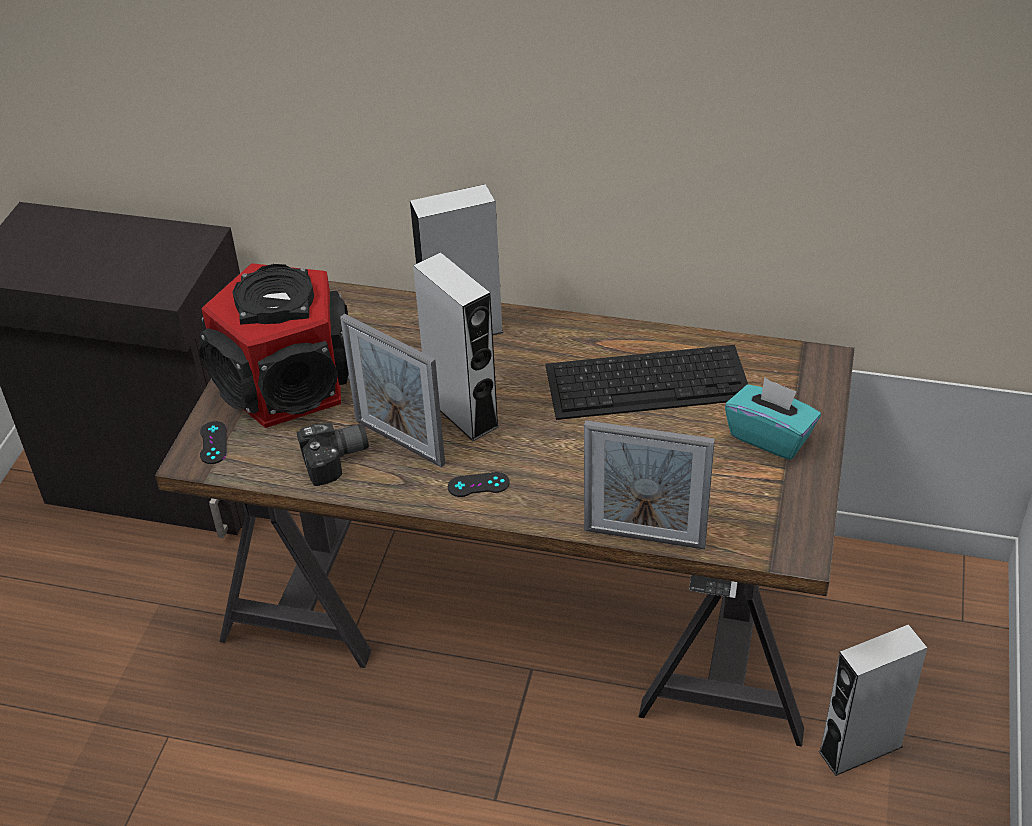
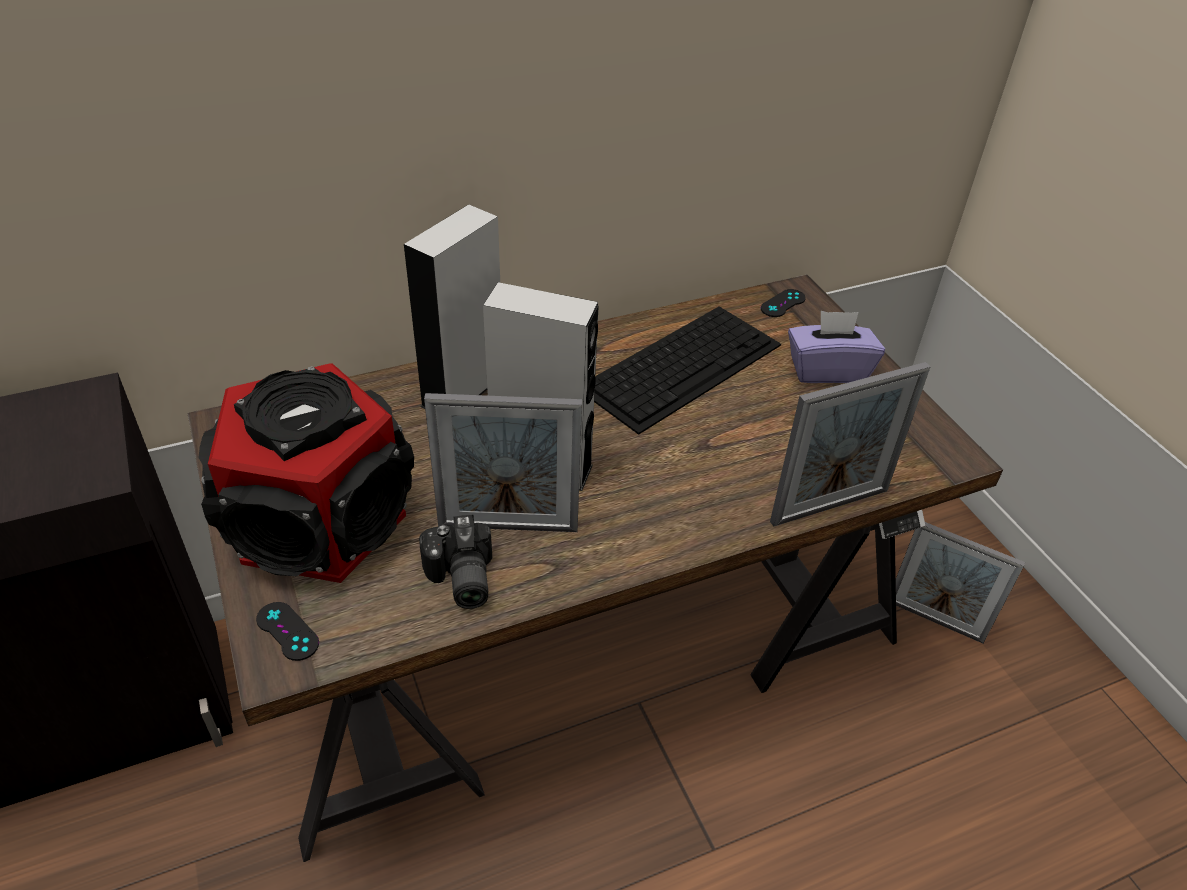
camera: 40 degrees left, 0 degrees up
(337, 461) = (459, 579): camera -> camera turned 135 degrees clockwise
(478, 485) = (632, 531): black game controller -> black game controller (783, 303)
(770, 436) = (827, 370): turquoise tissue box -> purple tissue box
(860, 749) = (934, 620): grey speaker -> picture frame

